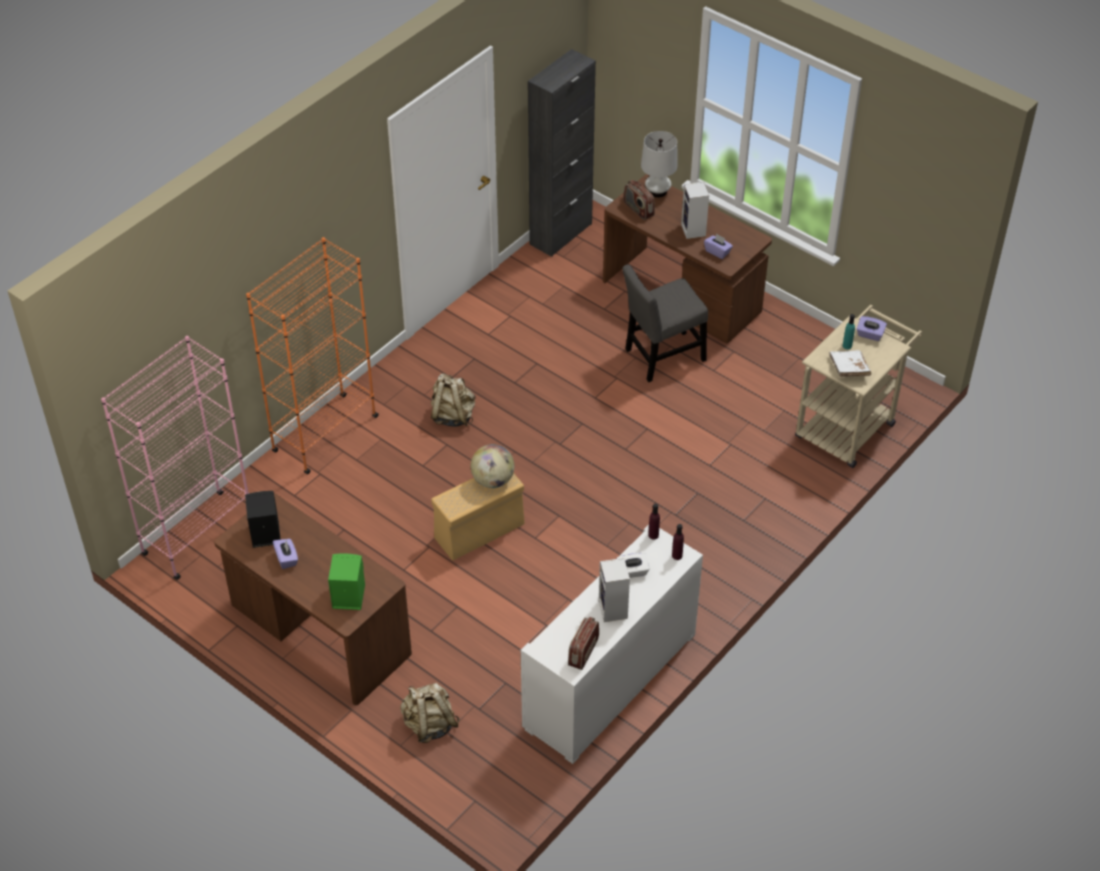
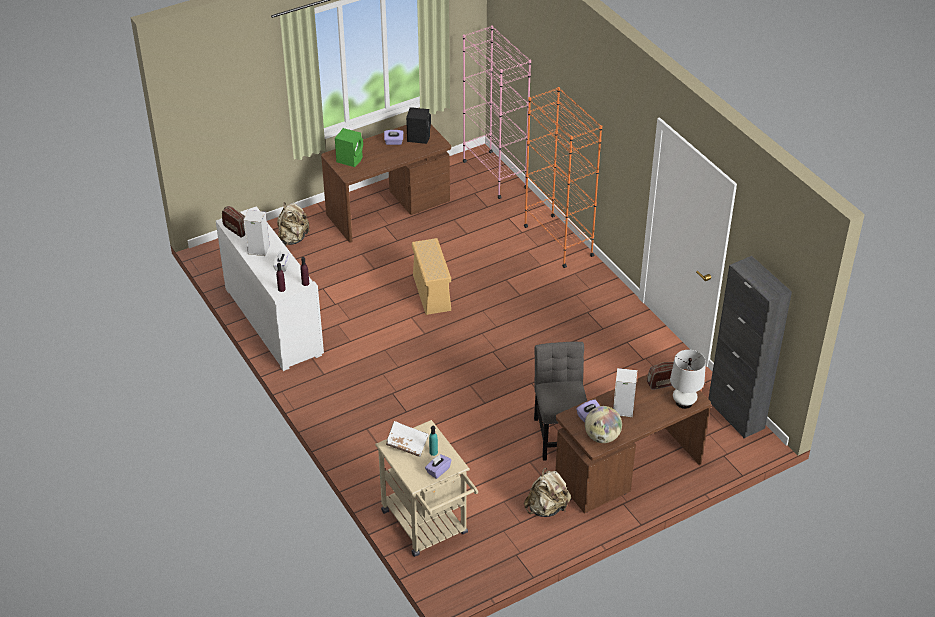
camera: 110 degrees right, 5 degrees down
(453, 415) = (547, 304): beige backpack -> beige backpack (547, 508)
(493, 480) = (436, 268): globe -> globe (602, 437)

